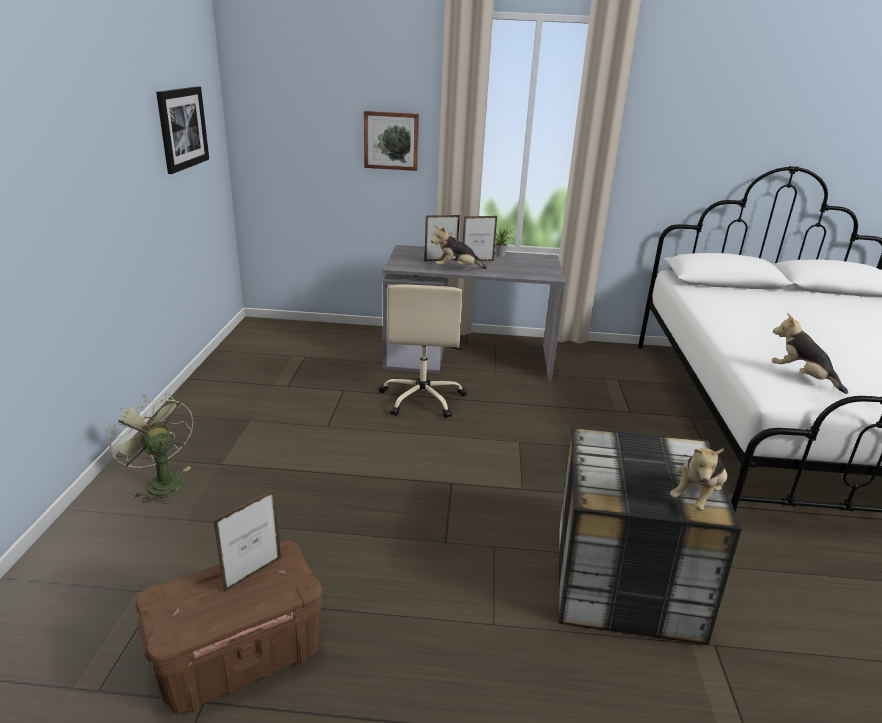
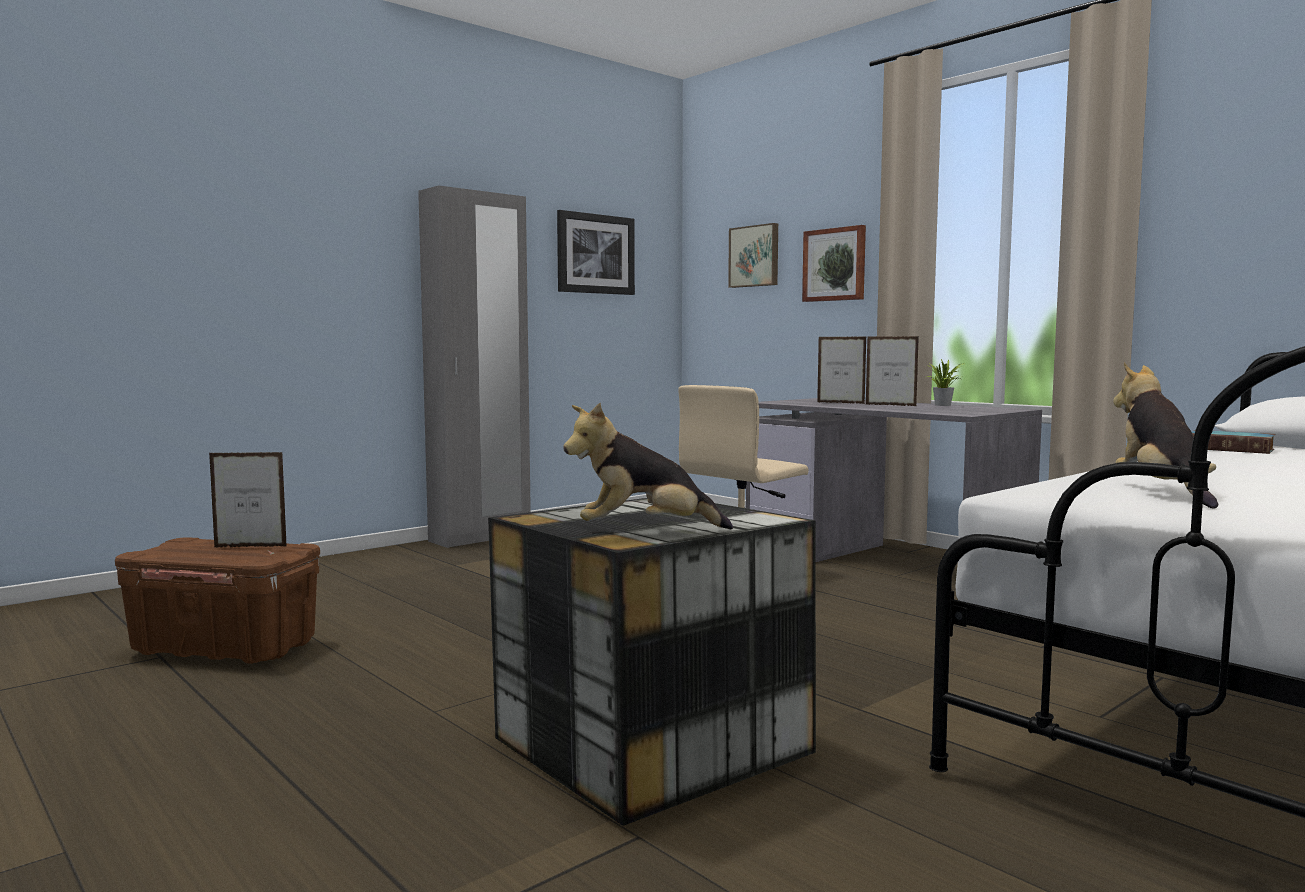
camera: 45 degrees right, 20 degrees down
(160, 482) = (392, 562): green fan -> none
(175, 418) = (480, 538): none -> grey wardrobe
(311, 123) = (755, 256): none -> picture
(456, 269) = (840, 405): plush toy -> none
(702, 297) = (1232, 449): none -> book

